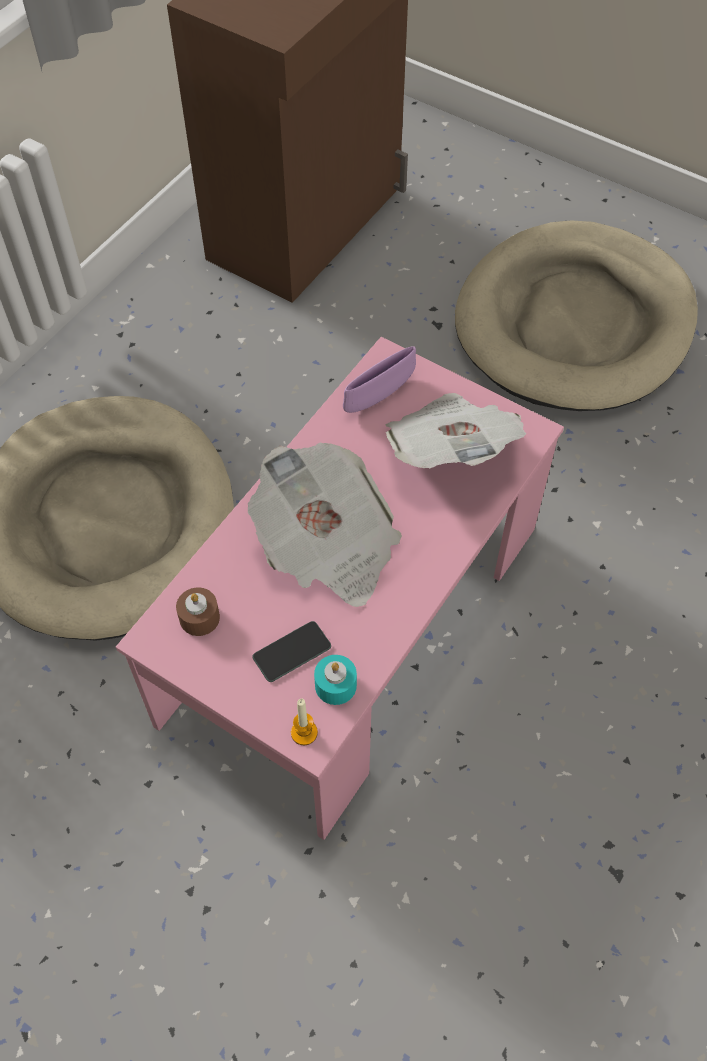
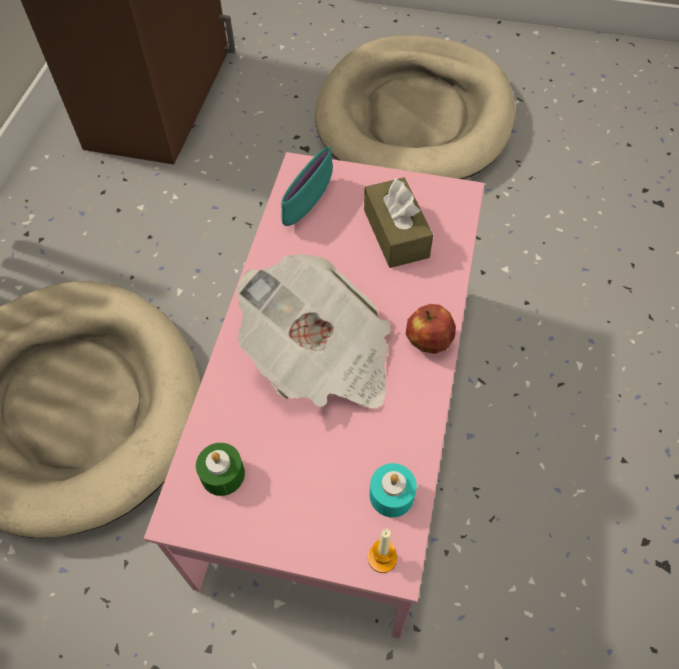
camera: 20 degrees left, 0 degrees up
(199, 618) = (222, 474): brown candle -> green candle
(292, 652) = (332, 476): phone -> none
(379, 395) = (308, 203): purple bowl -> turquoise bowl
(432, 564) = (428, 341): none -> apple
(450, 451) = (396, 233): newspaper -> brown tissue box

